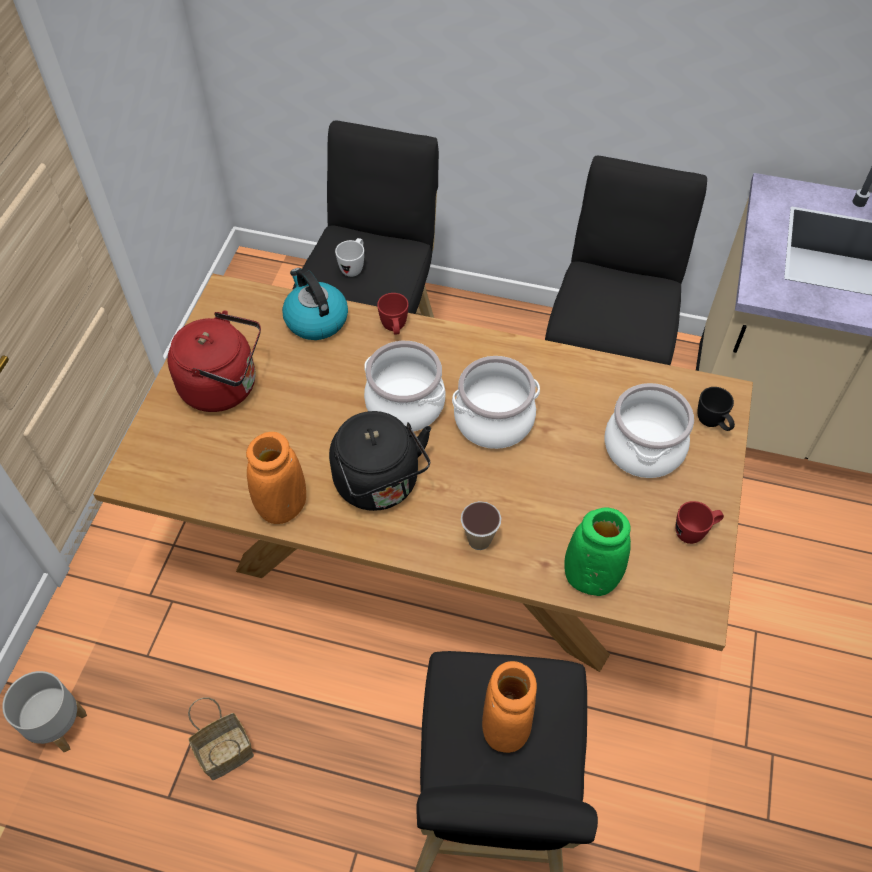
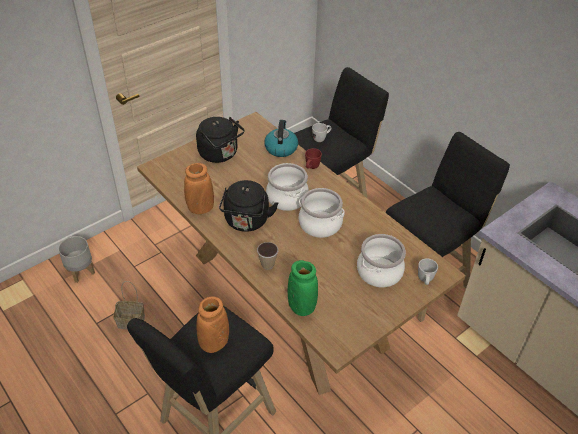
camera: 35 degrees right, 10 degrees down
(224, 386) = (220, 154): red kettle -> black kettle
(694, 532) = (369, 318): red mug -> none
(713, 424) = (425, 281): black mug -> white mug

